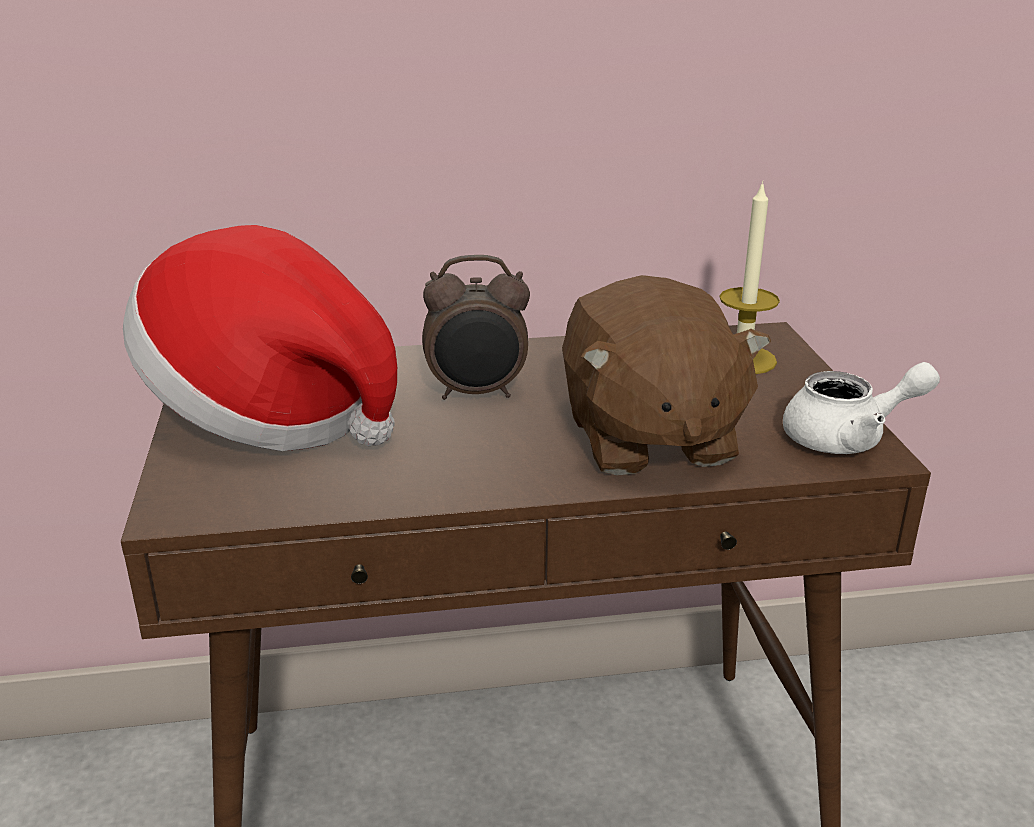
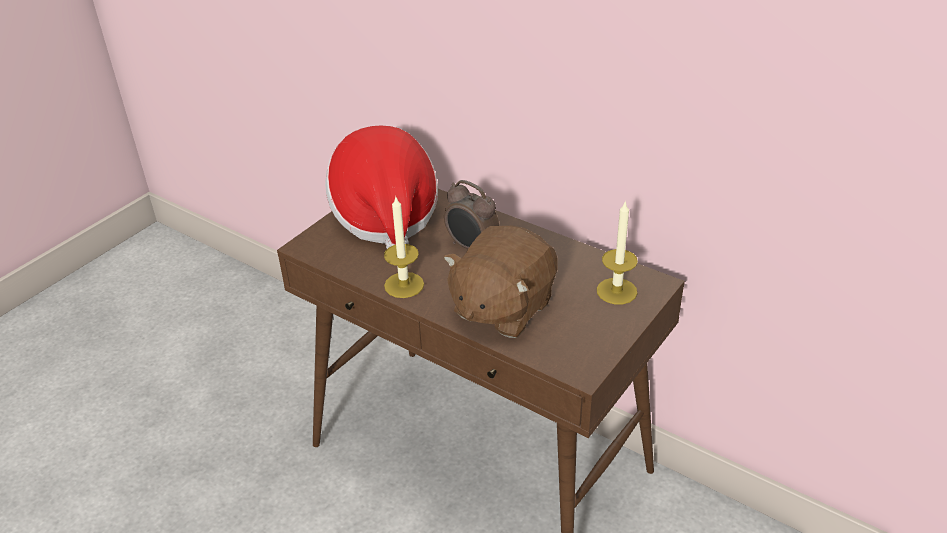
camera: 45 degrees right, 10 degrees up
(456, 479) = (404, 285): none -> candle
(848, 438) = (586, 358): white teapot -> none

